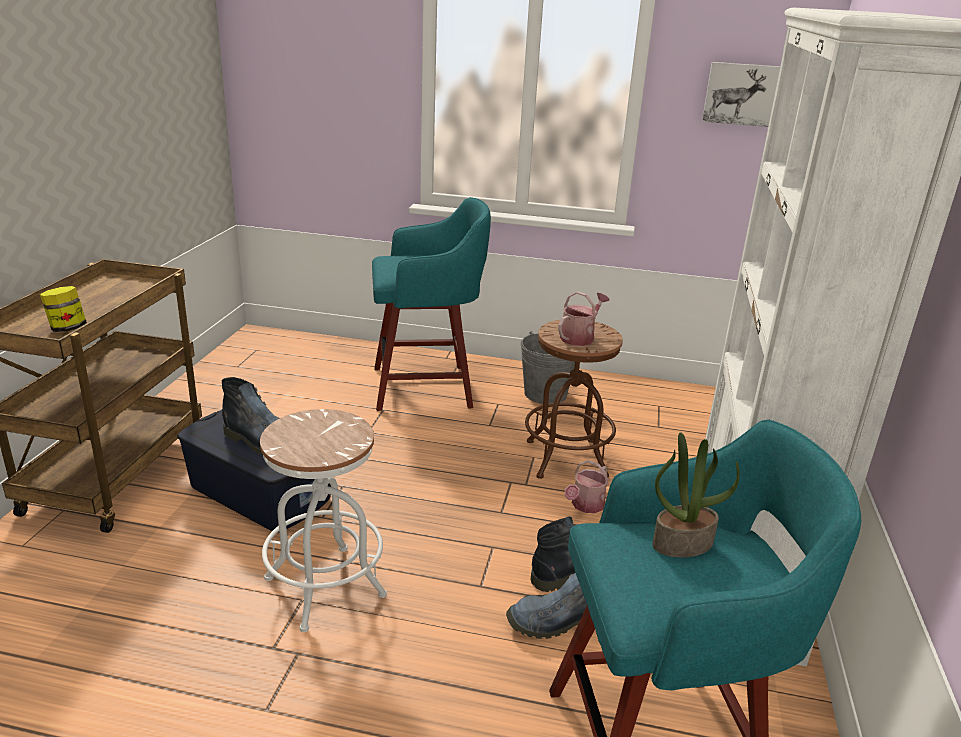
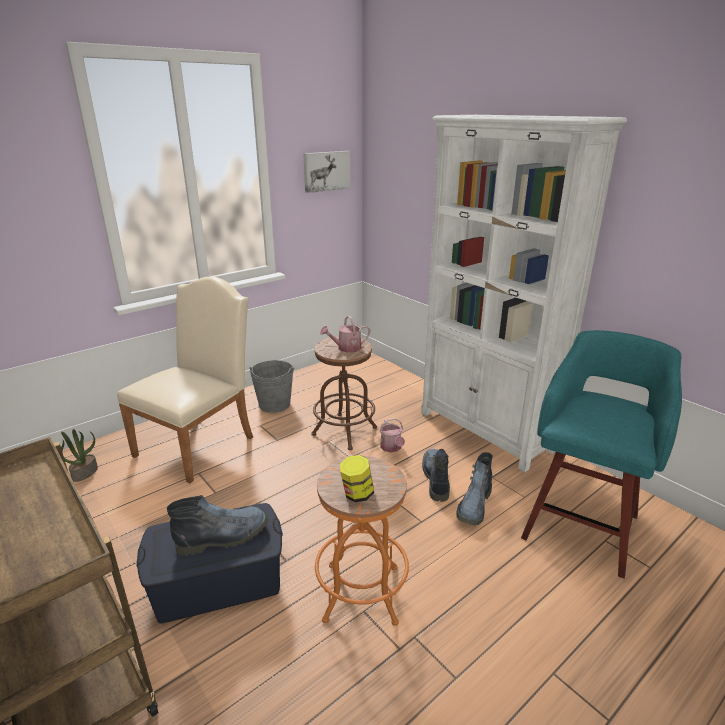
camera: 50 degrees left, 0 degrees up
(67, 329) = (50, 549): jar -> jar (357, 494)
(325, 587) = (361, 593): white stool -> orange stool
(426, 387) = (200, 442): turquoise stool -> beige chair
(580, 337) = (346, 348): watering can -> watering can turned 105 degrees counterclockwise
(682, 543) = (591, 408): potted plant -> potted plant (85, 473)

